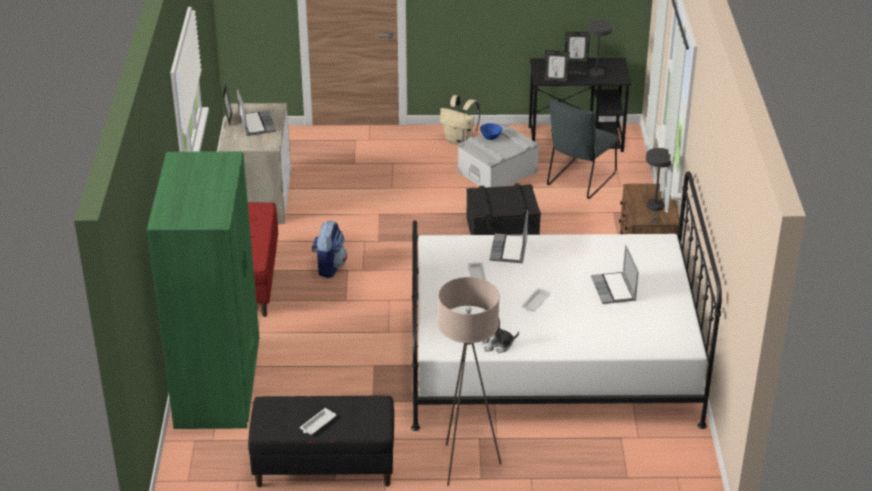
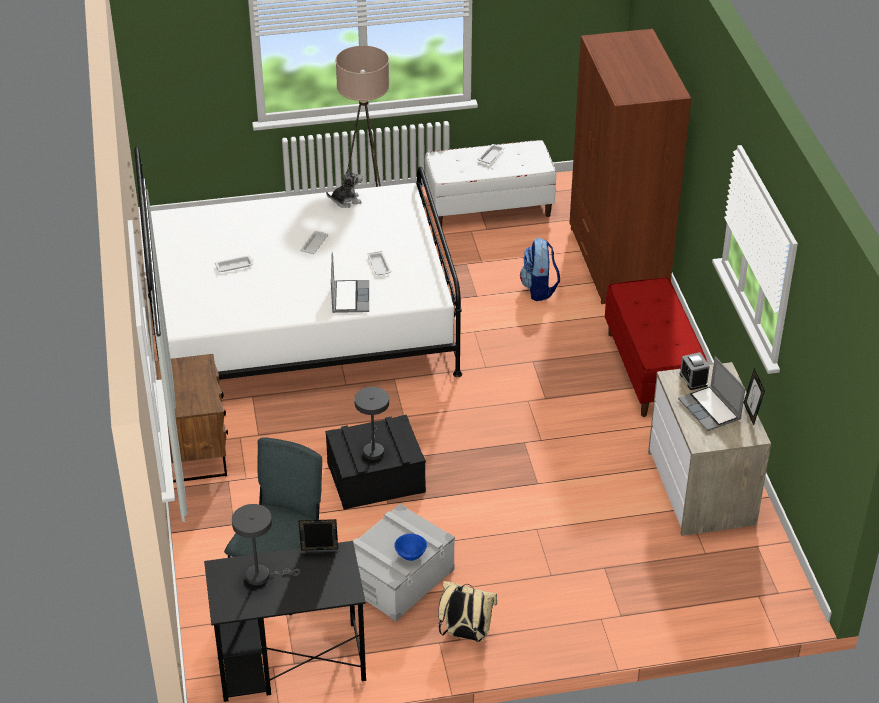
camera: 170 degrees right, 5 degrees up
(219, 384) = (617, 262): green wardrobe -> brown wardrobe
(256, 143) = (693, 379): none -> alarm clock
(324, 466) = (489, 208): black bench -> white bench
(329, 267) = (567, 399): backpack -> backpack (539, 289)
(576, 61) = (290, 603): picture frame -> none
(614, 289) = (235, 266): laptop -> white tray
(655, 208) = (183, 379): grey table lamp -> grey table lamp (373, 449)

